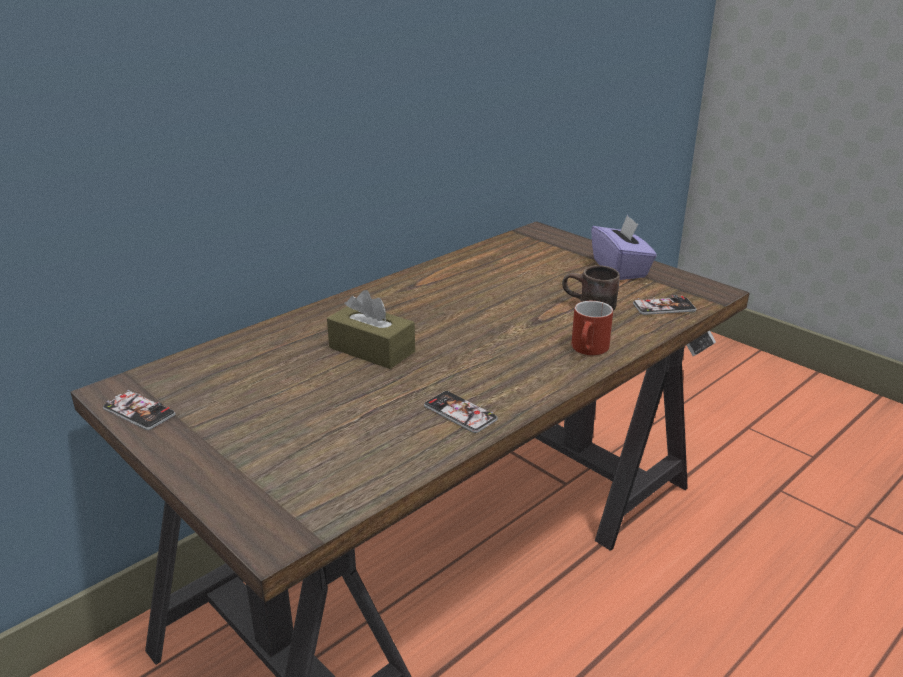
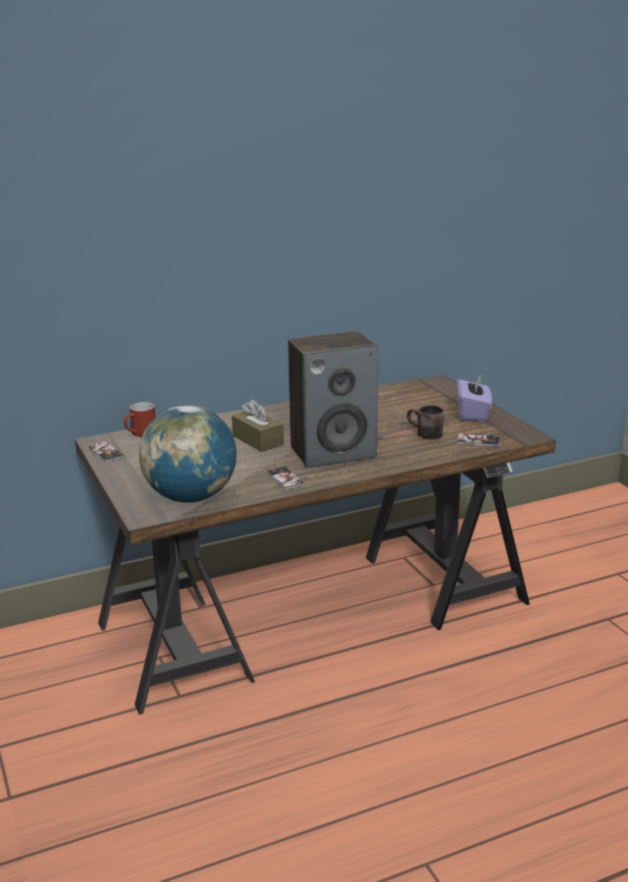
camera: 20 degrees right, 5 degrees down
(335, 479) = (191, 498): none -> globe
(495, 354) = (333, 452): none -> speaker
(589, 350) = (398, 458): red mug -> red mug (140, 434)

